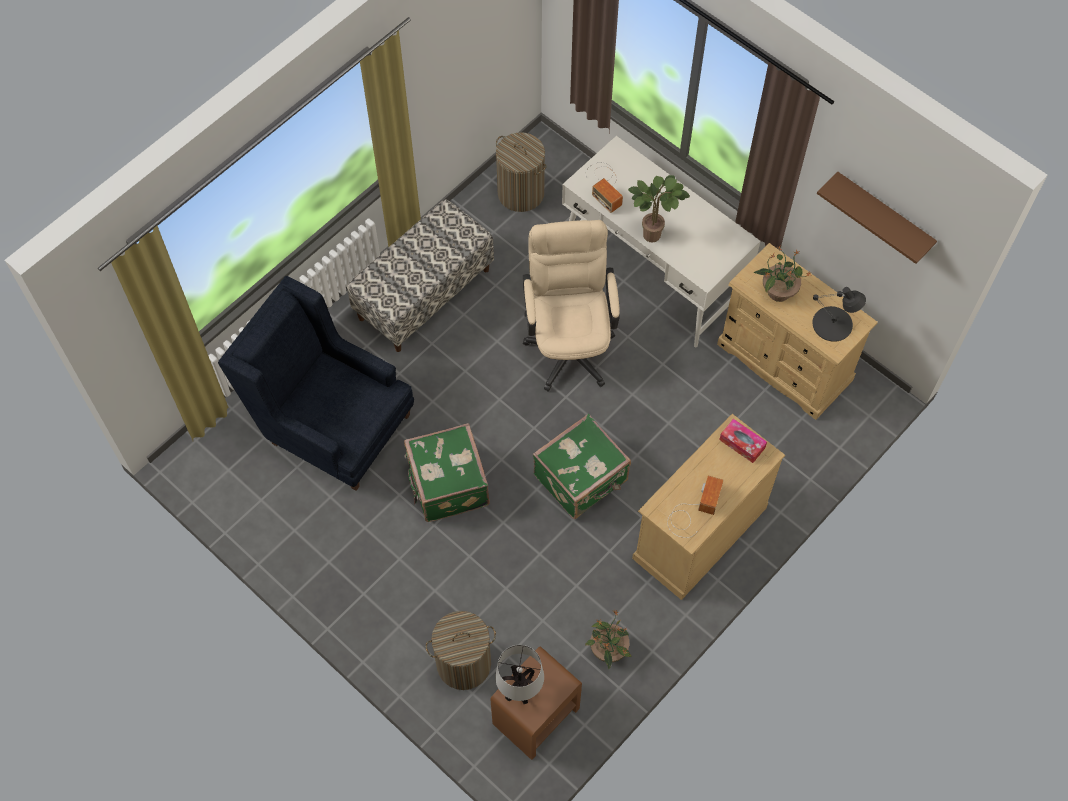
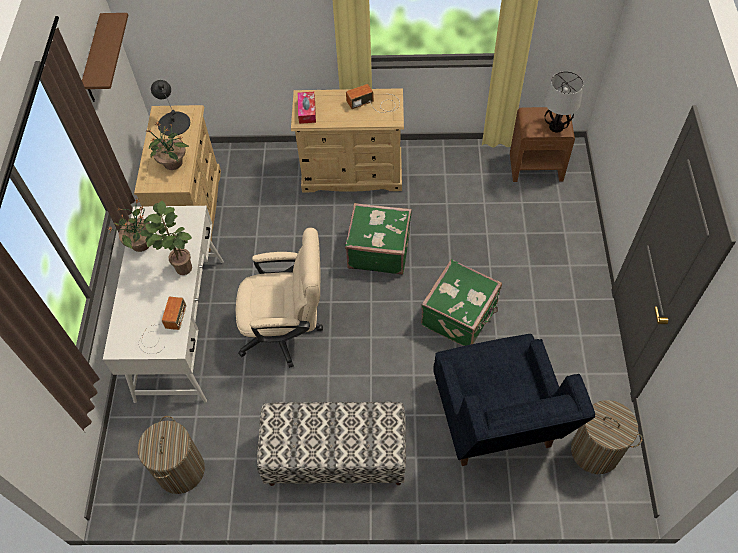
camera: 130 degrees left, 5 degrees down
(463, 664) = (550, 218): laundry basket -> laundry basket (595, 451)
(569, 343) = (287, 331): beige office chair -> beige office chair turned 135 degrees counterclockwise
(608, 650) = (465, 163): potted plant -> potted plant (142, 243)

